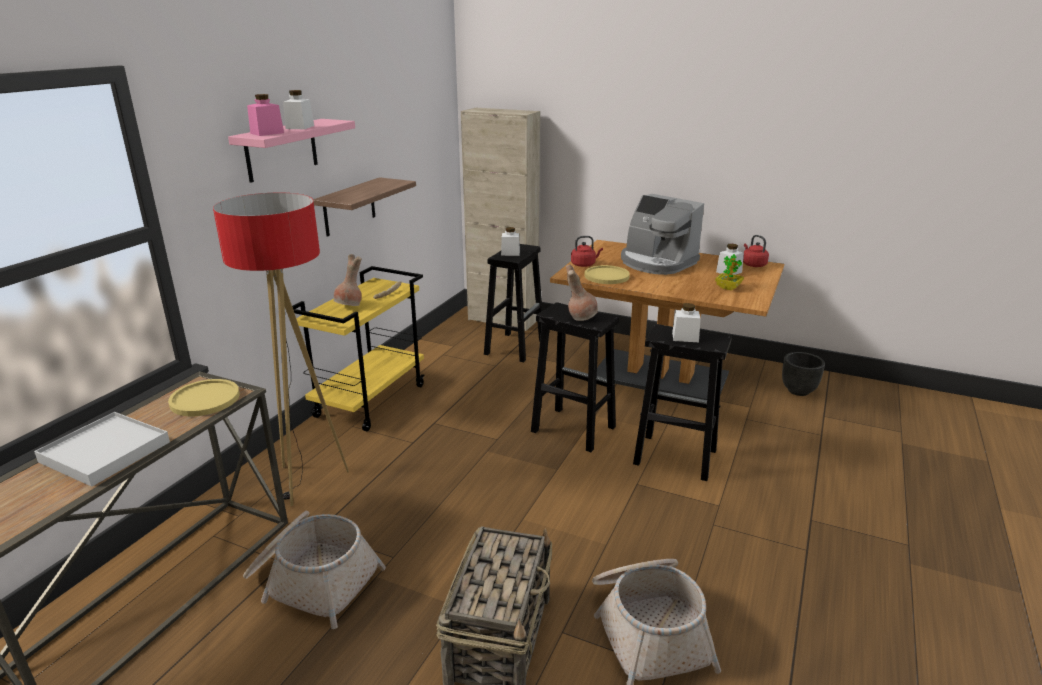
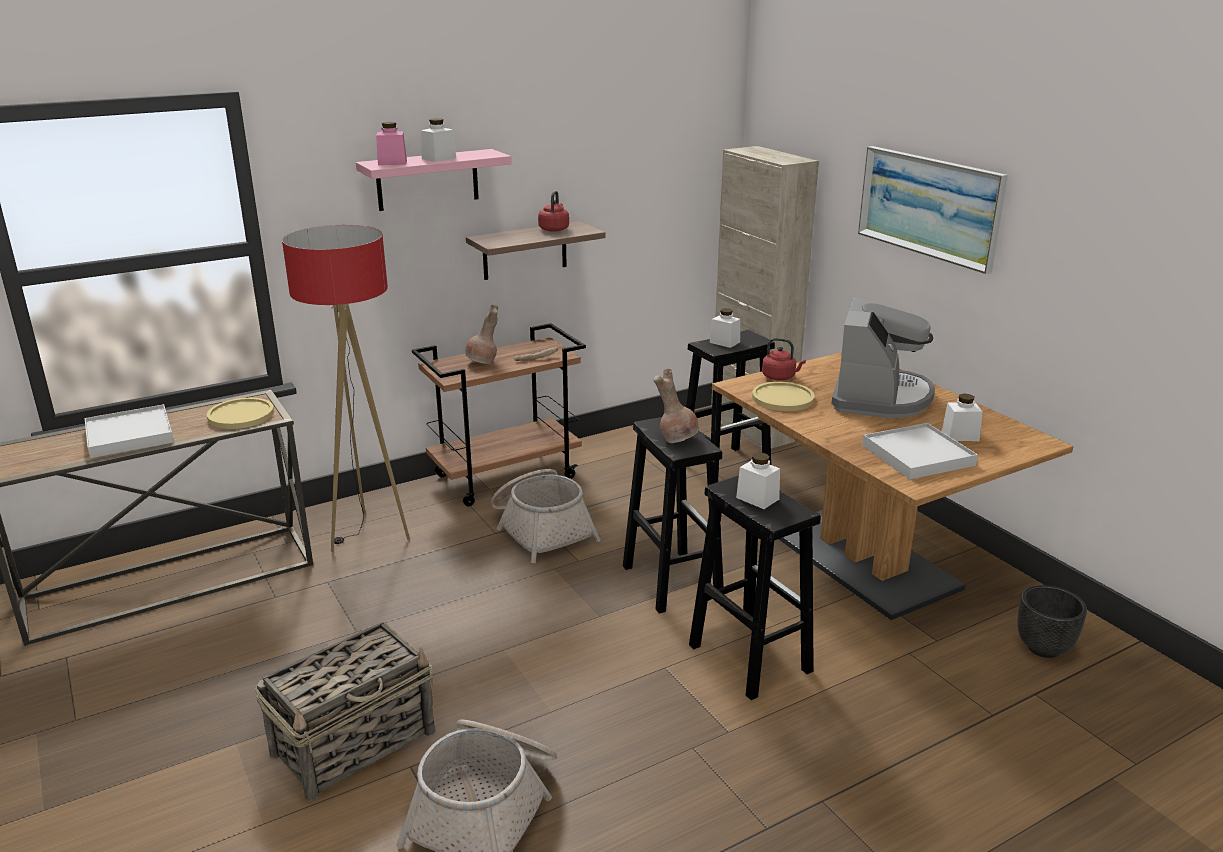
camera: 35 degrees right, 0 degrees up
(312, 580) = (277, 621): basket -> basket (541, 529)
(370, 400) = (506, 476): yellow cart -> brown cart
(643, 130) = (929, 206): none -> picture
(656, 262) = (879, 397): coffee machine -> coffee machine turned 150 degrees counterclockwise
(728, 288) = (918, 455): potted plant -> white tray
(753, 264) = (1018, 435): red kettle -> red kettle (554, 229)

